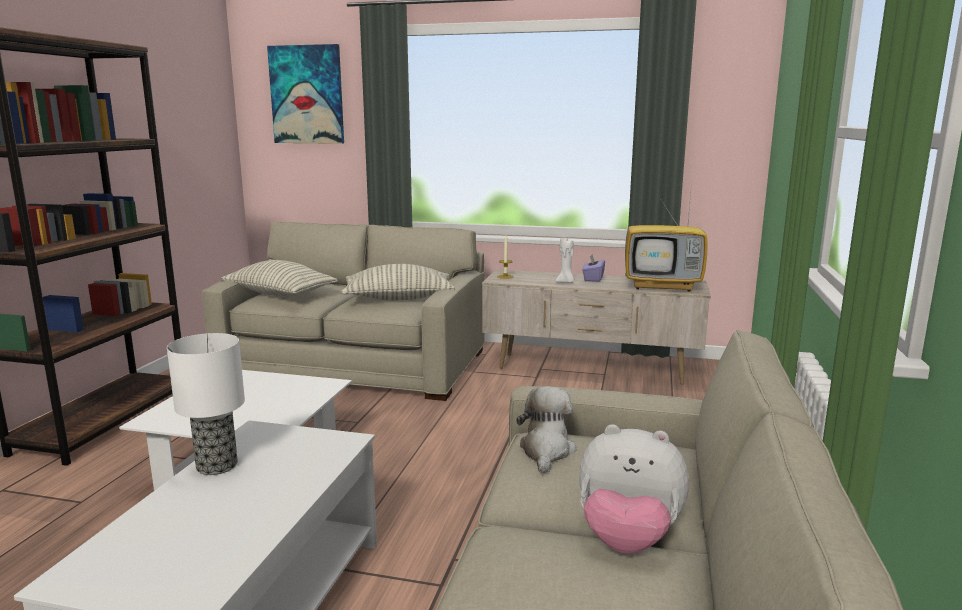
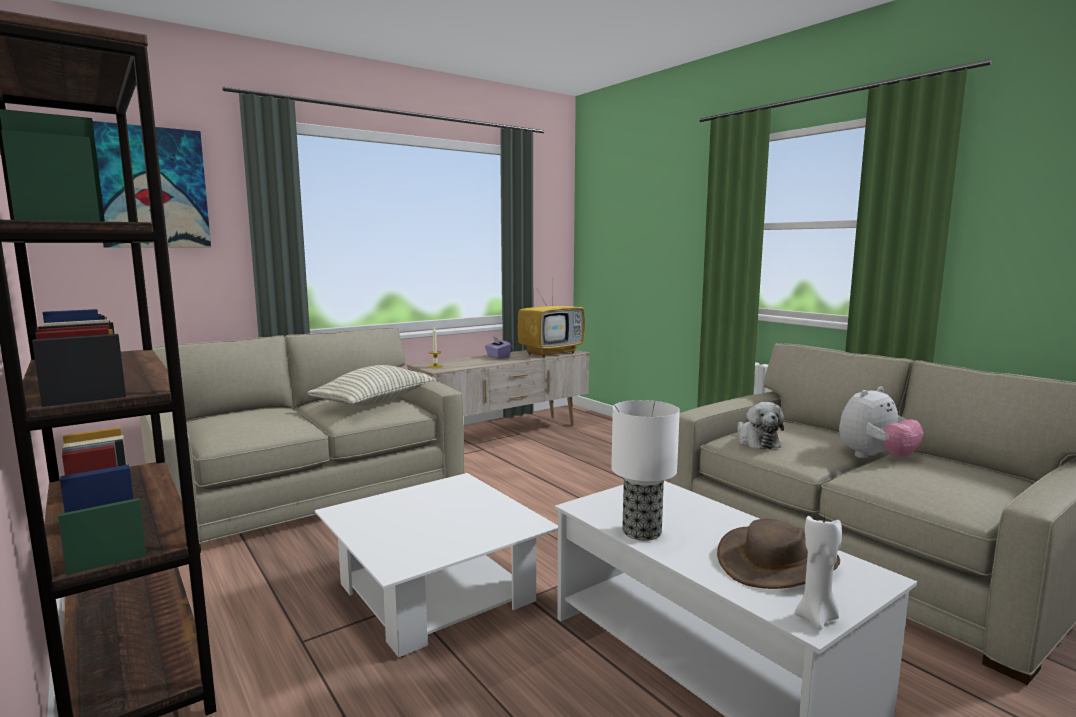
camera: 50 degrees left, 5 degrees down
(193, 540) = (777, 562): none -> brown hat
(280, 294) = (235, 428): pillow -> none
(546, 451) = (756, 441): plush toy -> plush toy turned 150 degrees counterclockwise
(566, 282) = (489, 362): white candle -> white candle (817, 618)

